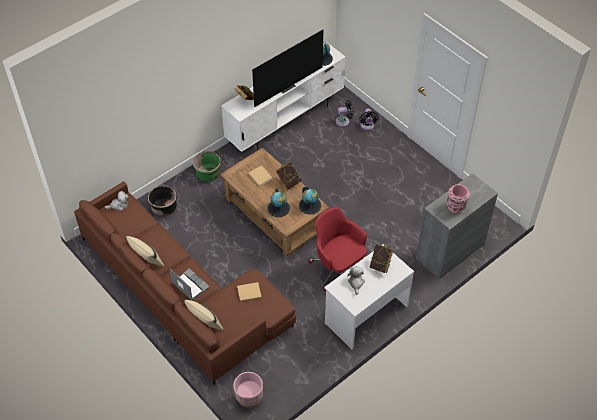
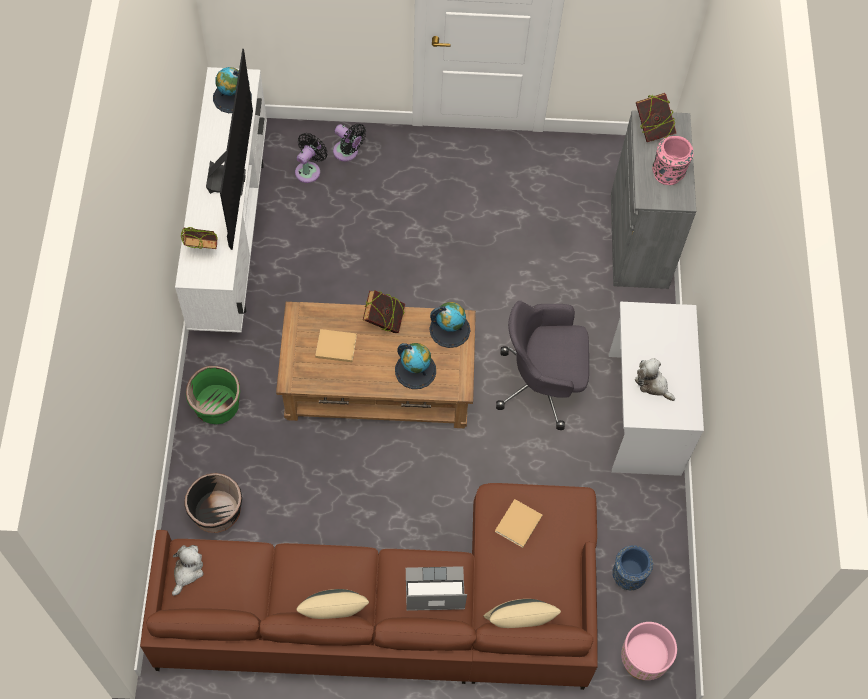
camera: 50 degrees left, 10 degrees up
(282, 364) = (627, 576): none -> blue vase
(338, 268) = (542, 384): red office chair -> grey office chair
(380, 265) = (651, 333): book -> book (652, 130)

